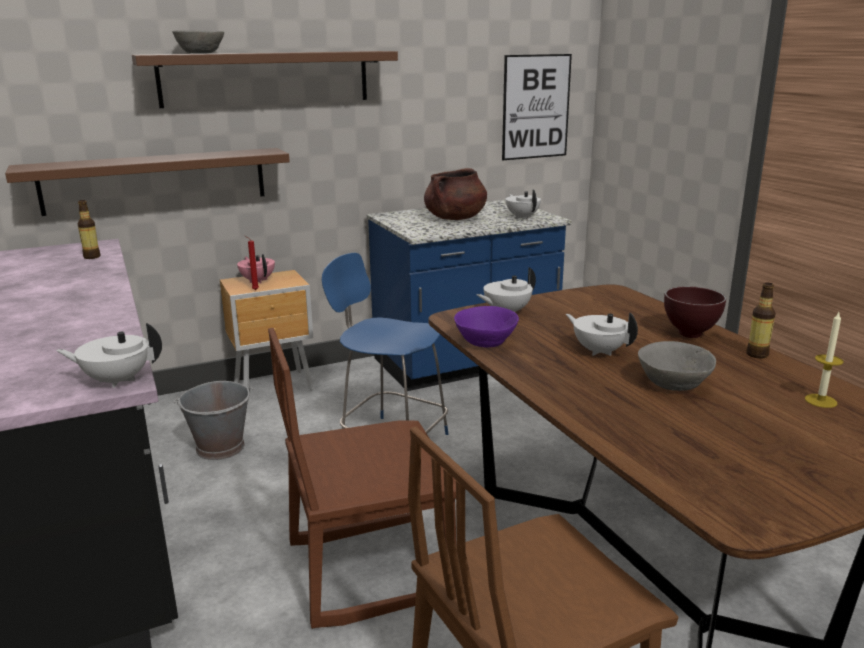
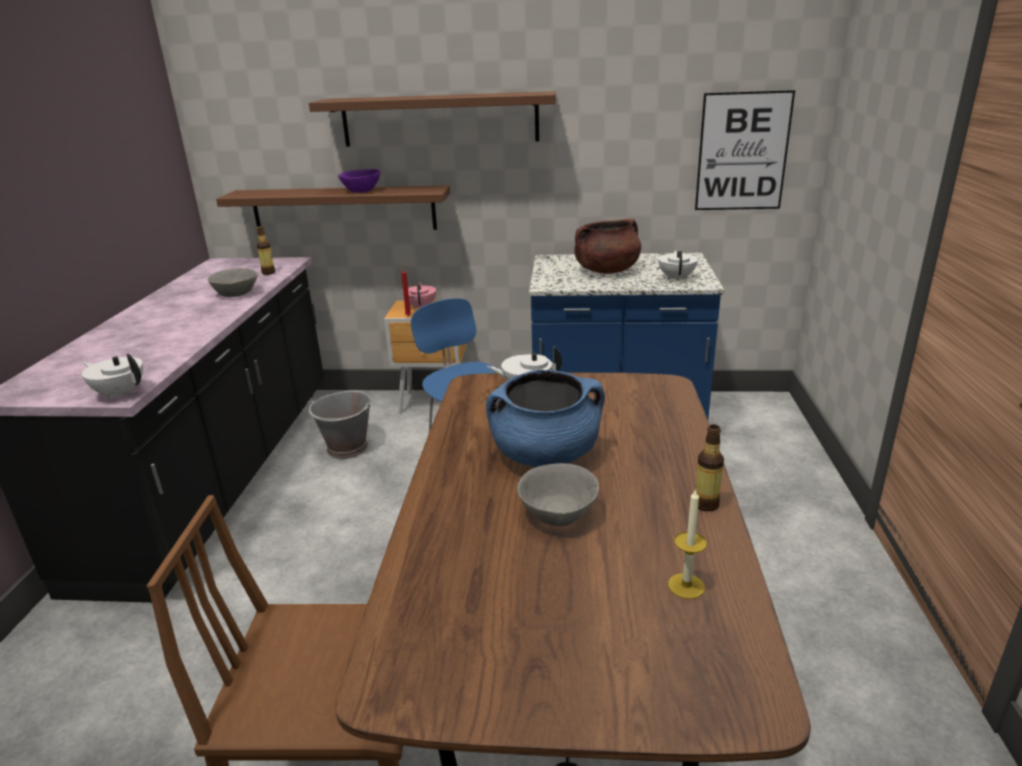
camera: 30 degrees right, 5 degrees up
(200, 53) = (370, 98): grey bowl -> grey bowl (235, 294)
(369, 568) = (350, 592): brown chair -> none
(484, 342) = (458, 418): purple bowl -> purple bowl (361, 191)
(599, 351) = (545, 454): white teapot -> blue cooking pot
(688, 334) = (668, 458): brown bowl -> none

